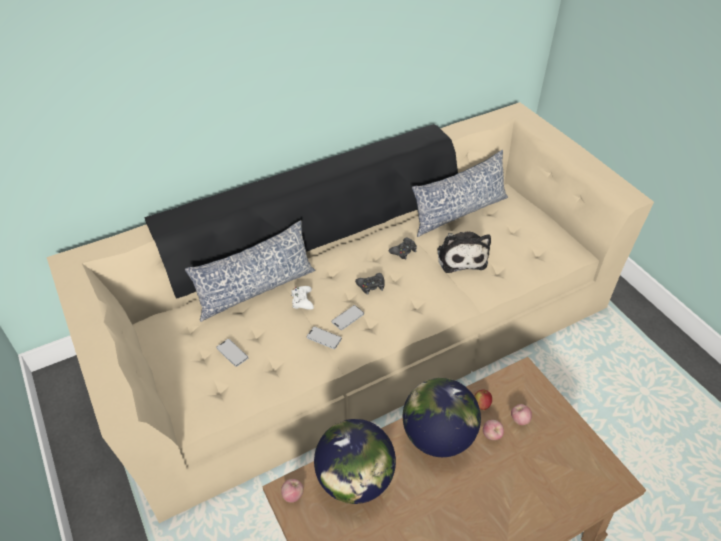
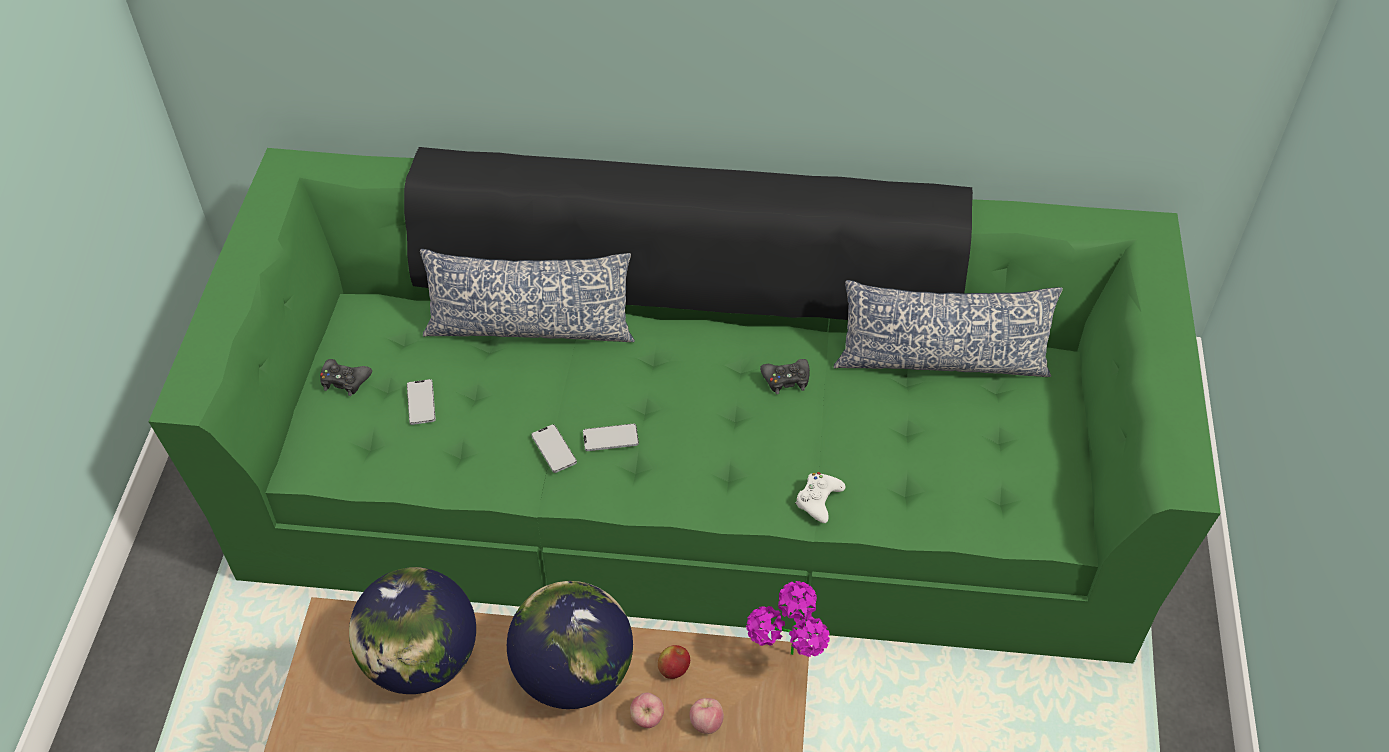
camera: 35 degrees right, 5 degrees up
(293, 495) = (335, 631): apple -> none
(302, 301) = (573, 378): white game controller -> white game controller (818, 500)
(361, 329) = (696, 471): beige sofa -> green sofa
(371, 286) = (686, 408): black game controller -> black game controller (344, 381)
(461, 256) = (868, 435): plush toy -> none
(529, 372) = (787, 667): none -> potted plant

